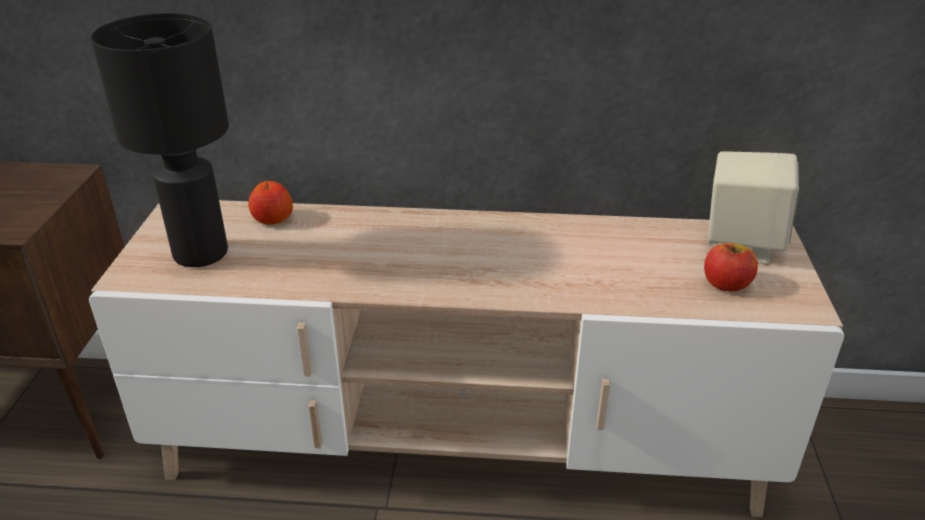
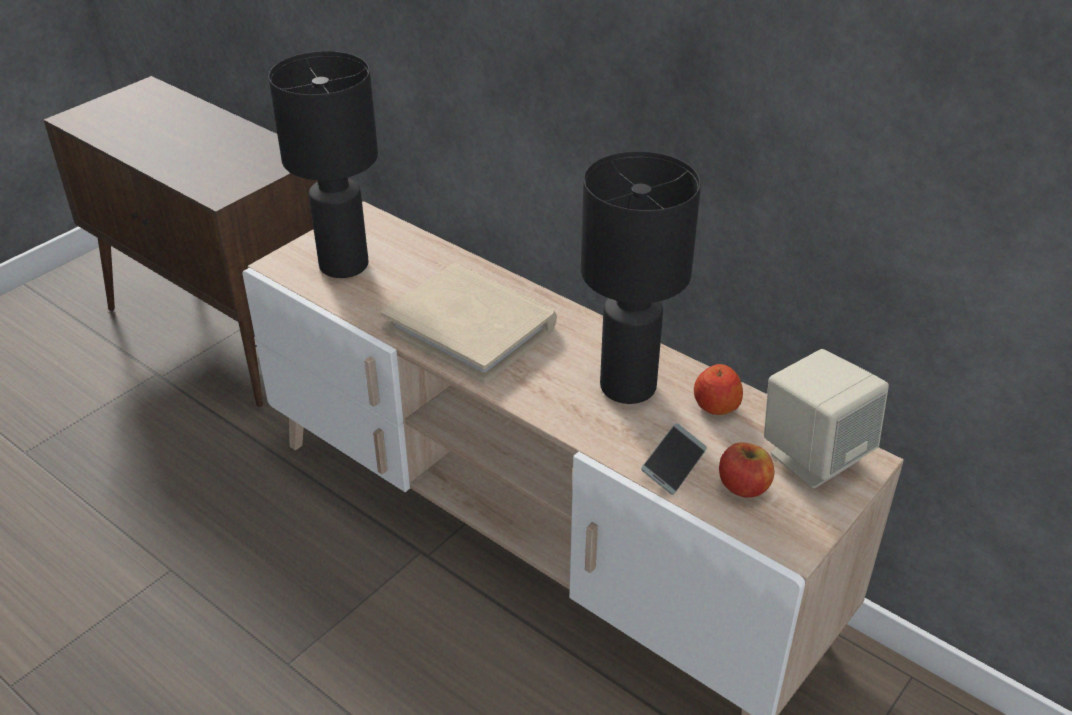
camera: 35 degrees right, 5 degrees up
(272, 219) = (424, 254): apple -> apple (715, 406)
(381, 258) = (471, 327): none -> beige book
(562, 251) = (629, 387): none -> black table lamp
(662, 291) = (673, 465): none -> phone

